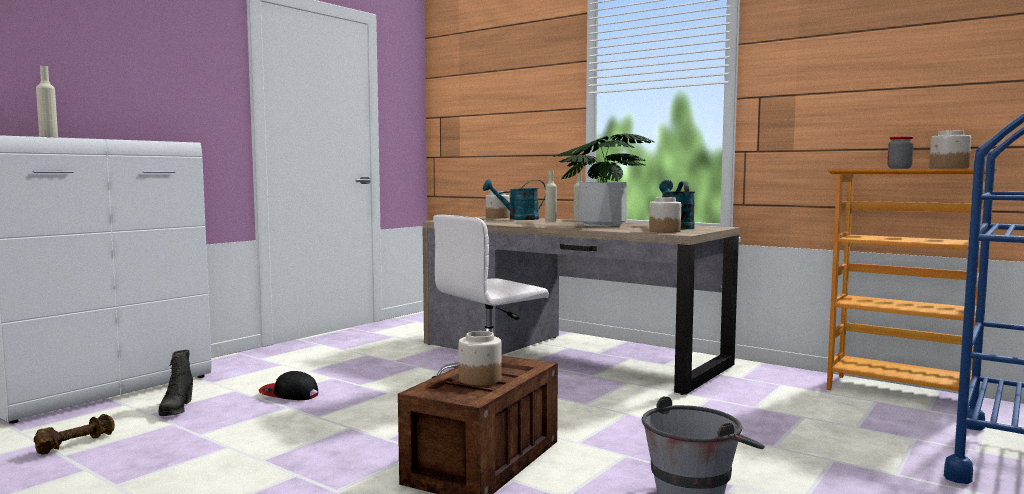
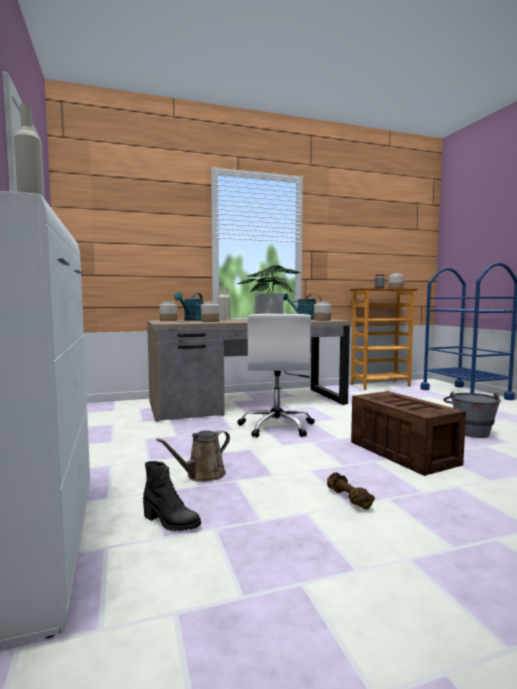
camera: 55 degrees left, 0 degrees up
(75, 444) = (211, 586): brown dumbbell -> brown dumbbell (348, 499)
(289, 394) = (202, 475): cap -> brown watering can
(479, 379) = (407, 404): jar -> jar (209, 321)

